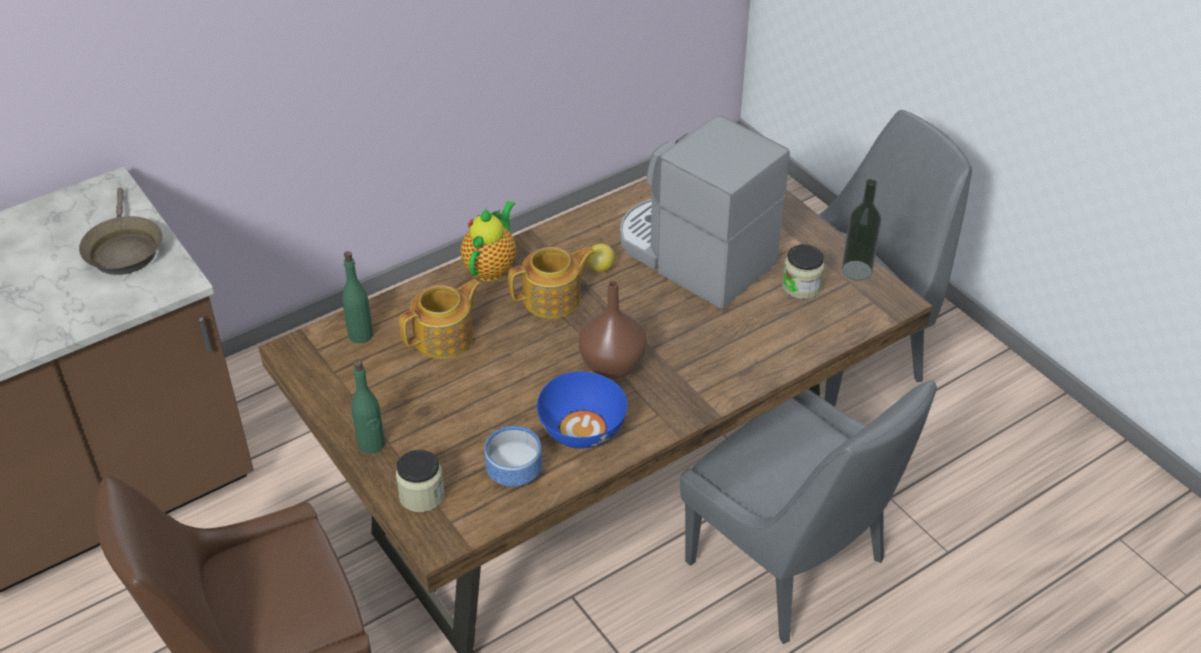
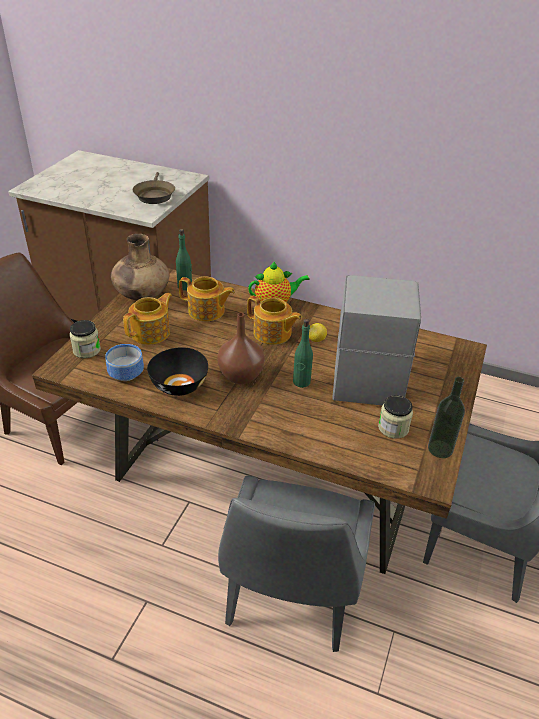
camera: 55 degrees right, 5 degrees down
(123, 250) = (154, 195): brown frying pan -> brown frying pan turned 45 degrees counterclockwise
(339, 389) = (142, 296): none -> brown vase
(371, 444) = (111, 320): green bottle -> green bottle (301, 382)
(443, 413) = (151, 333): none -> teapot
(581, 429) = (179, 385): blue bowl -> black bowl

